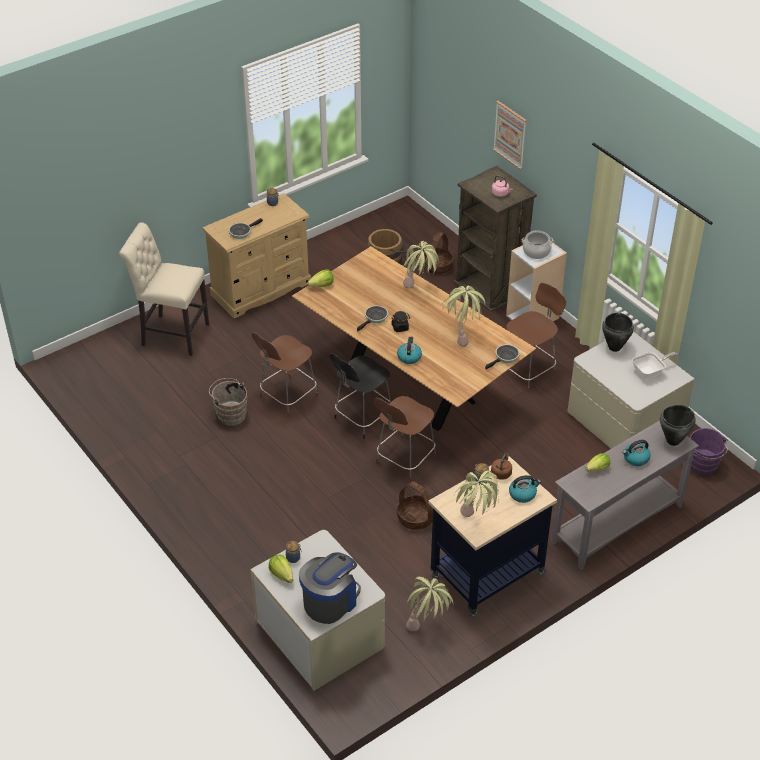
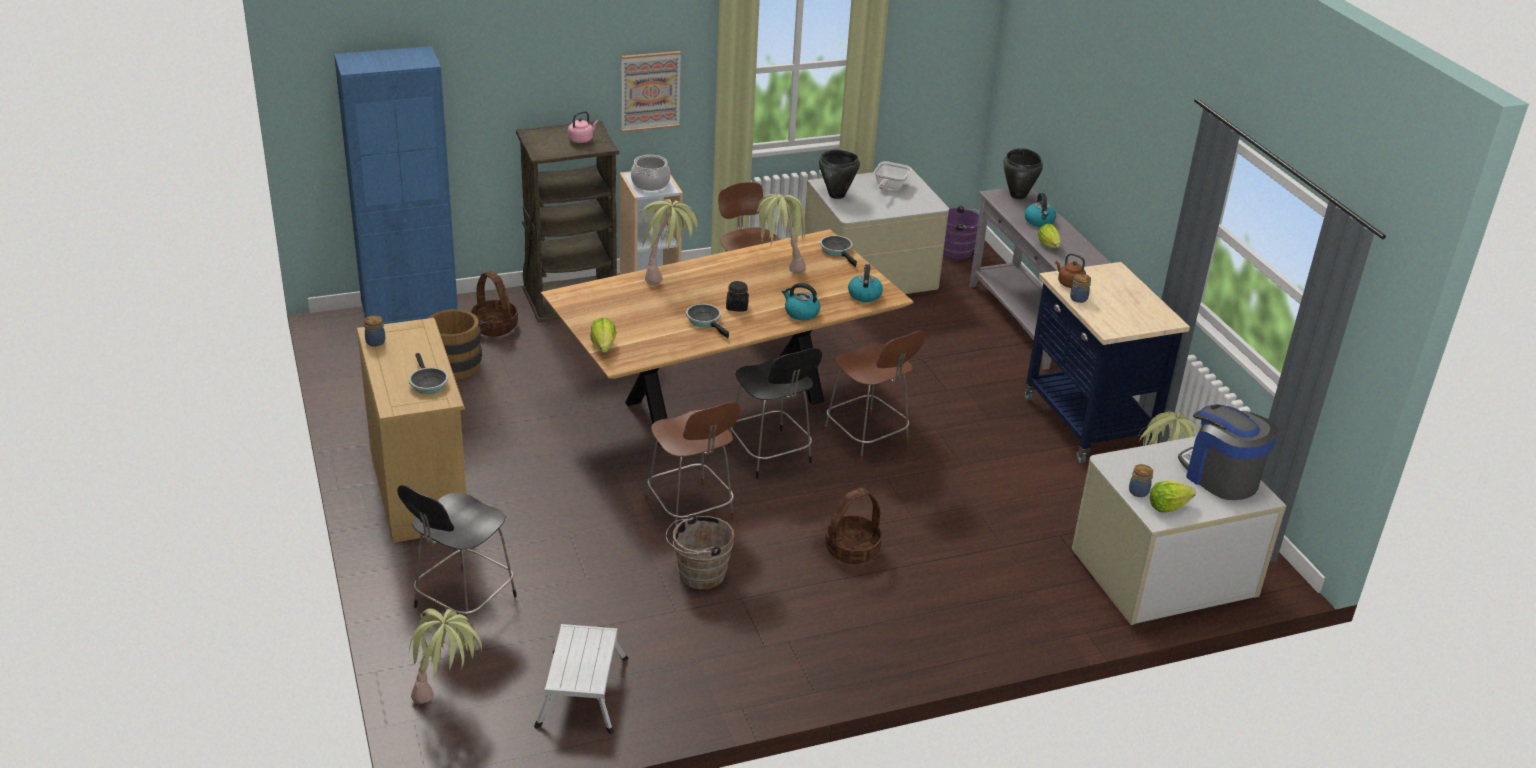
camera: 75 degrees left, 10 degrees down
(119, 395) = (582, 692): none -> white step ladder
(171, 334) = (463, 603): beige stool -> black chair
(415, 518) = (975, 454): basket -> basket (852, 549)
(429, 231) = (410, 314): none -> blue cabinet
(475, 524) = (1151, 317): potted plant -> potted plant (447, 695)
(510, 134) = (530, 68): picture -> picture (650, 91)
(523, 494) = (1108, 278): kettle -> kettle (864, 294)
(650, 372) = (889, 187): frying pan -> frying pan turned 150 degrees counterclockwise

